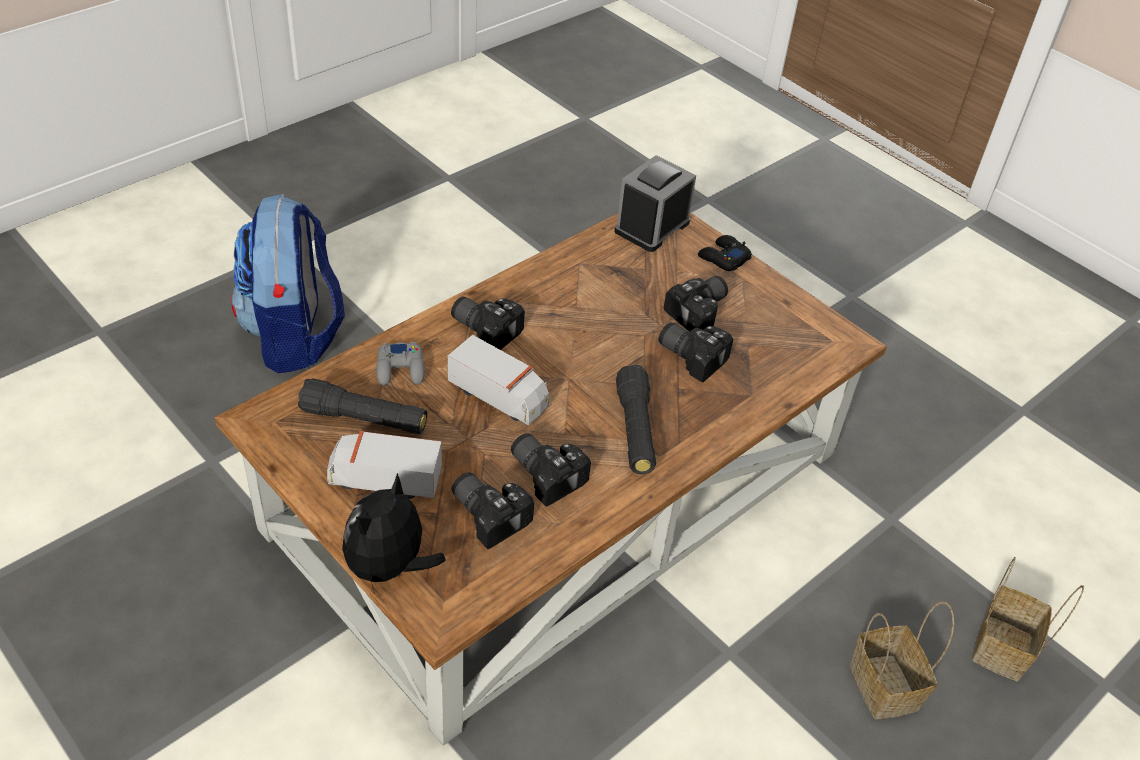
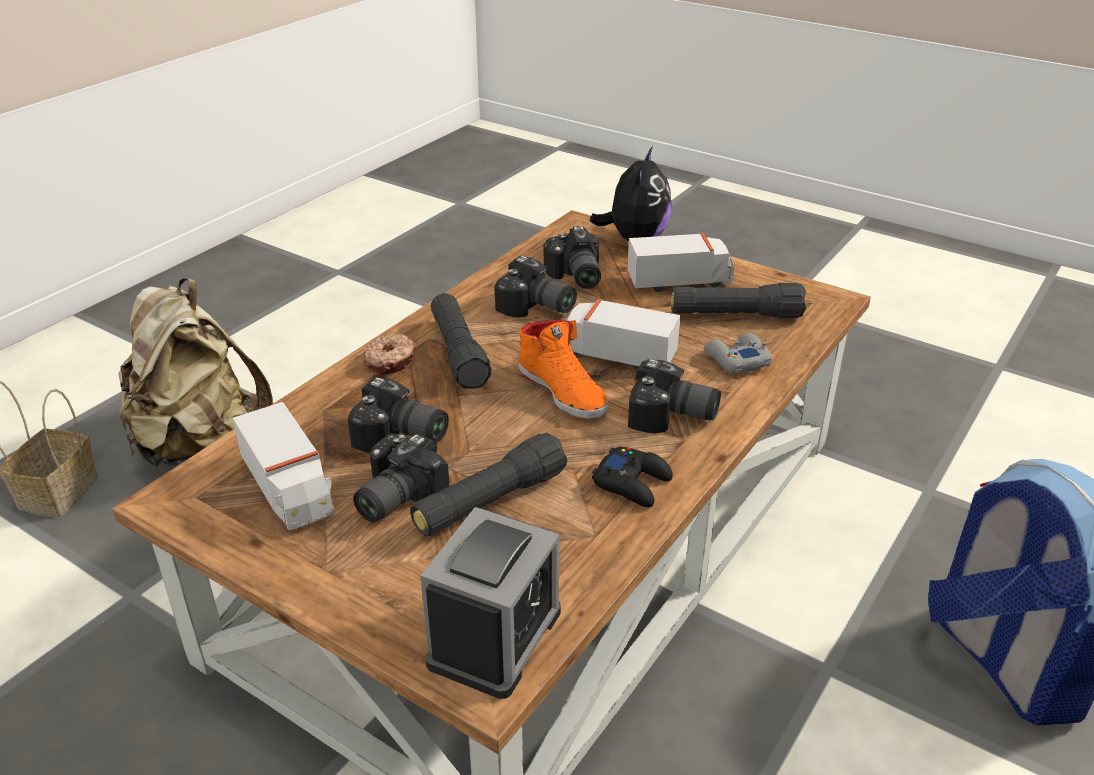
camera: 170 degrees right, 10 degrees down
(490, 513) = (574, 277): camera -> camera turned 45 degrees clockwise
(558, 371) = (563, 390): none -> orange shoe
(638, 296) = (490, 502): none -> black flashlight
(695, 434) = (391, 361): none -> donut
(723, 258) = (358, 600): black game controller -> black game controller (633, 483)
(770, 332) = (289, 489): none -> toy truck
(881, 684) = (200, 444): basket -> beige backpack

